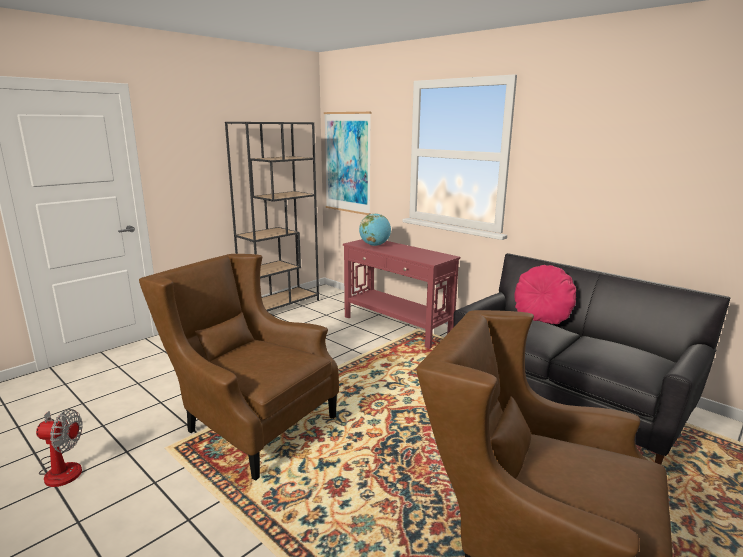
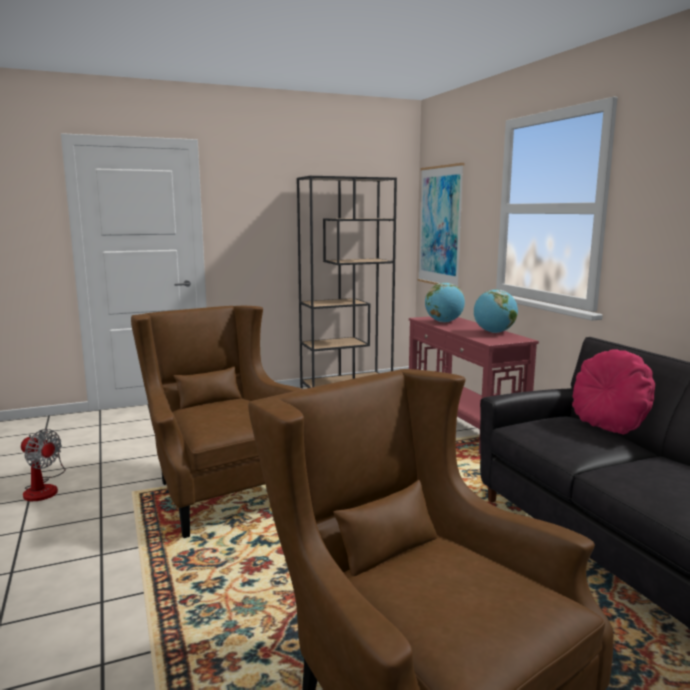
camera: 25 degrees right, 5 degrees down
(422, 252) = (494, 332): none -> globe

